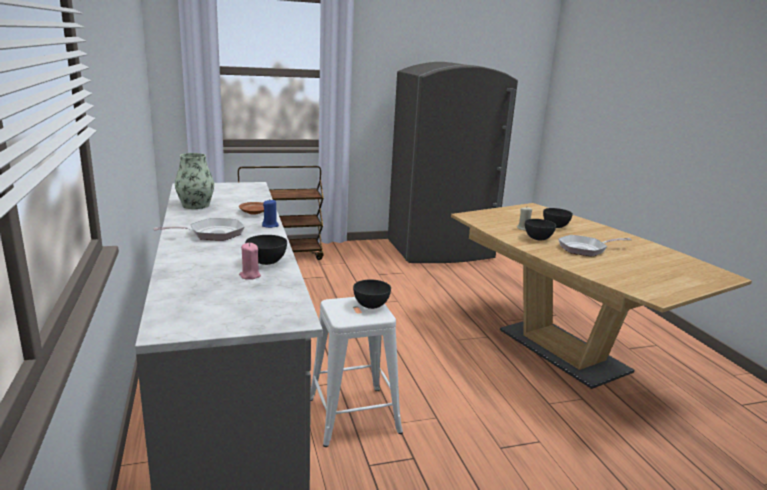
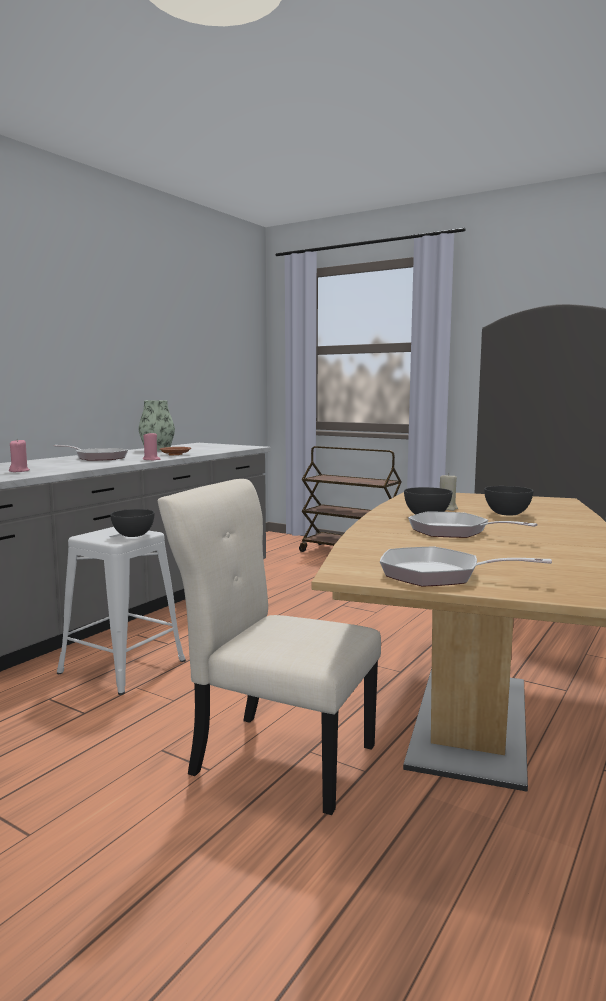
camera: 50 degrees right, 10 degrees down
(266, 261) = (59, 469): grey bowl -> none
(270, 225) = (151, 459): blue candle -> pink candle
(546, 415) = (277, 758): none -> beige chair
(673, 284) = (438, 575): none -> frying pan

